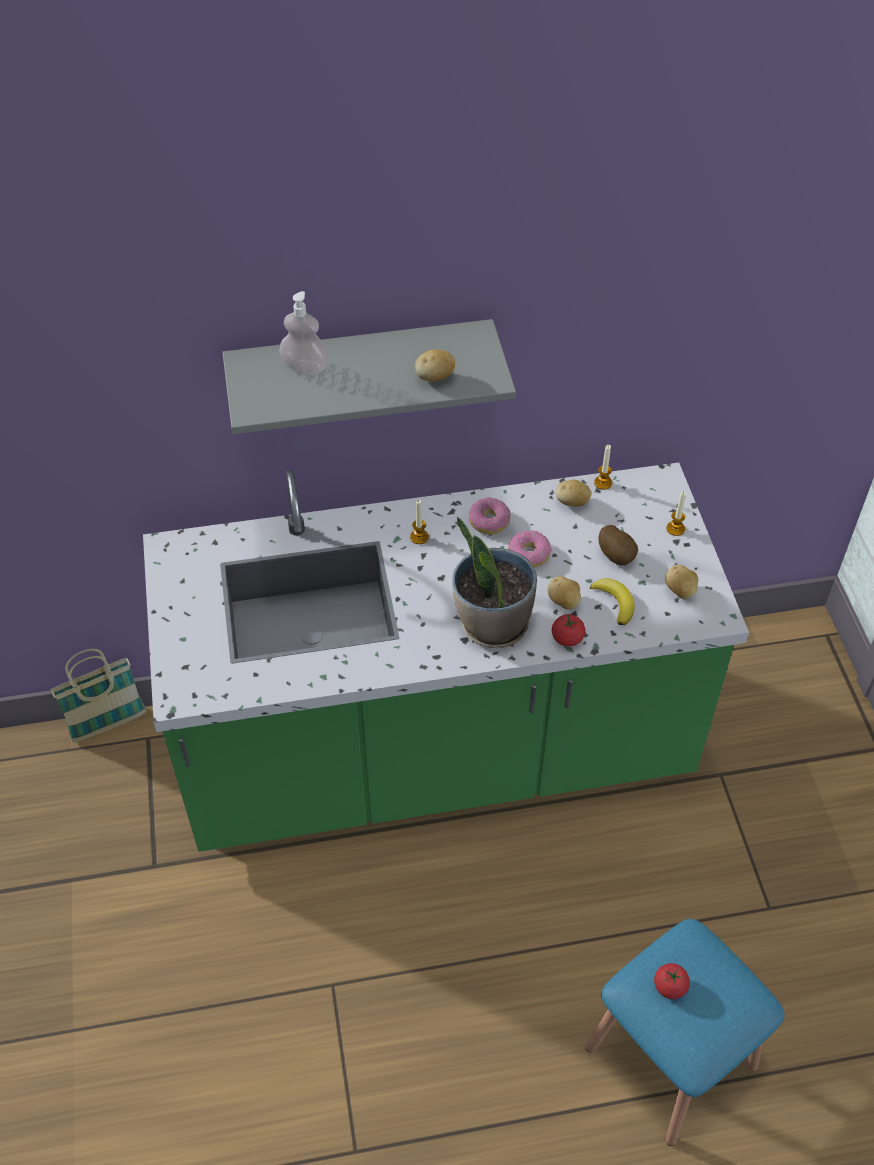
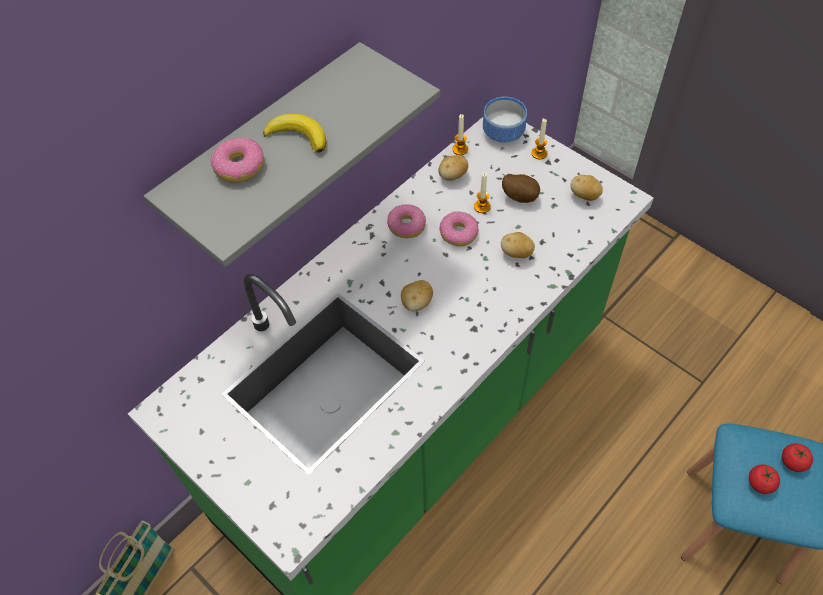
camera: 35 degrees left, 5 degrees up
(305, 367) = (239, 167): soap dispenser -> donut
(419, 537) = (366, 270): candle -> candle (482, 207)
(434, 377) = (363, 114): potato -> potato (417, 303)
(492, 624) = (483, 303): potted plant -> none
(567, 638) = (544, 279): tomato -> tomato (792, 462)
(615, 602) = (550, 231): banana -> banana (298, 136)
(658, 493) = (504, 134): none -> bowl

